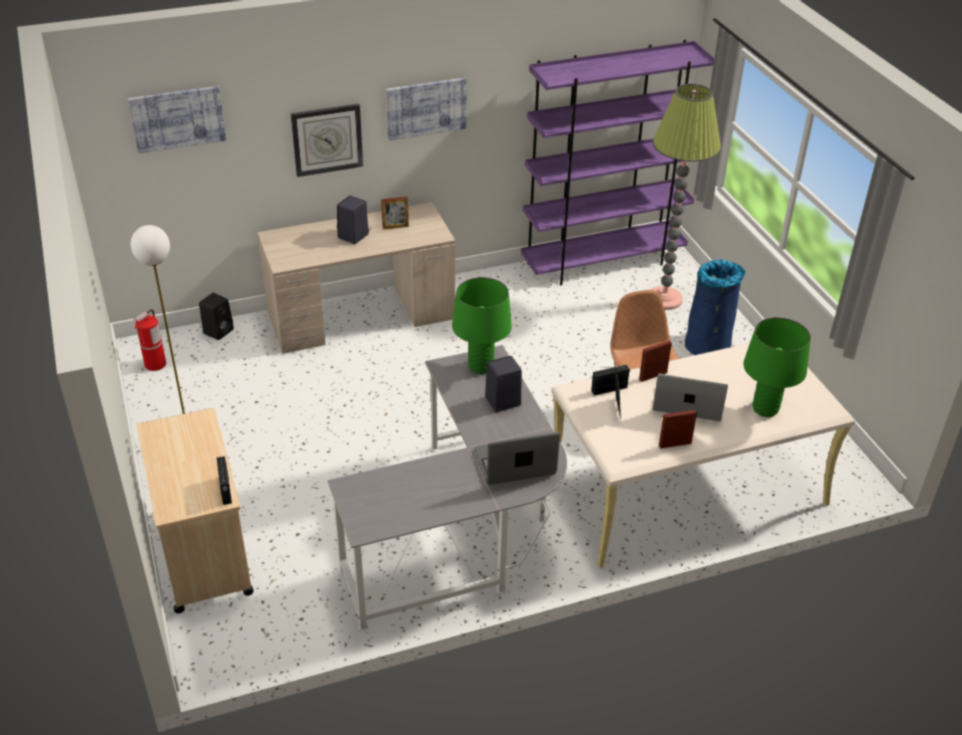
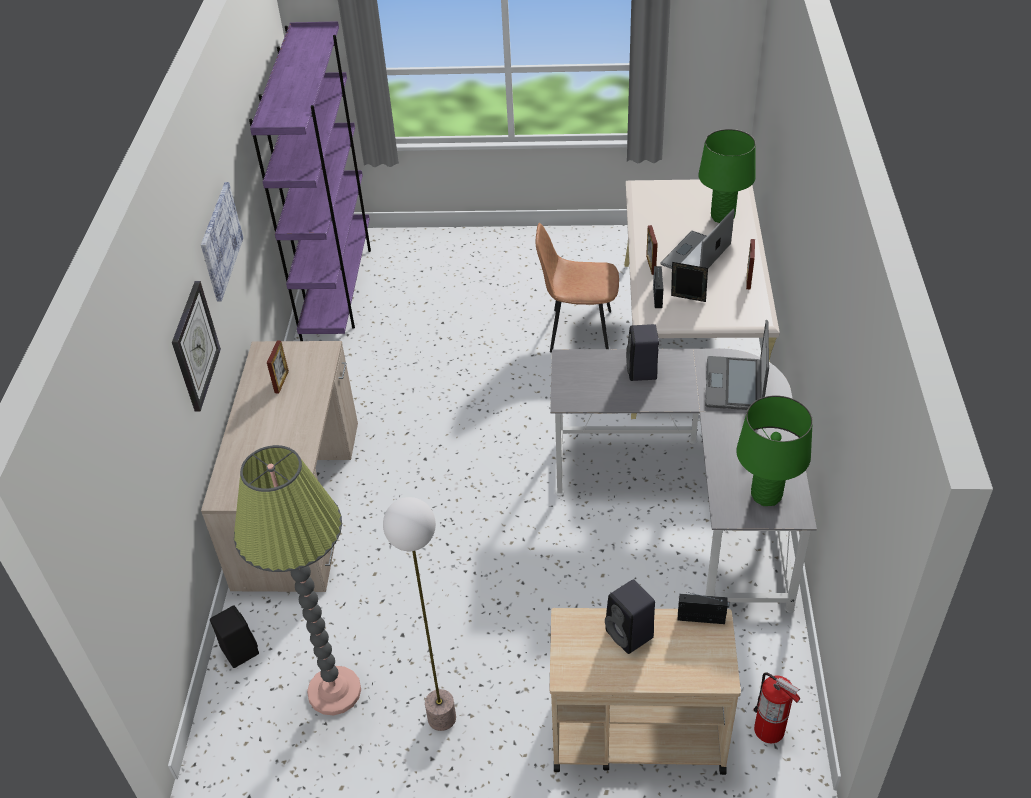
camera: 65 degrees left, 5 degrees up
(155, 364) = (267, 734): fire extinguisher -> fire extinguisher (769, 730)
(177, 118) = (124, 443): picture -> none
(353, 237) = (276, 422): black speaker -> black speaker (630, 635)
(481, 366) = (580, 372): green table lamp -> green table lamp (766, 495)
(664, 299) = (424, 266): floor lamp -> floor lamp (334, 691)
(708, 344) = (506, 260): blue trash can -> none

